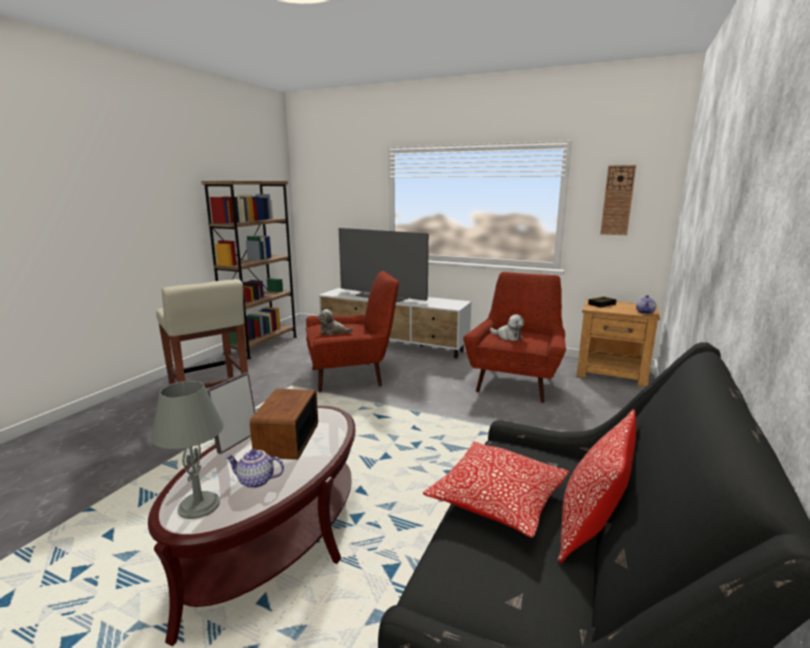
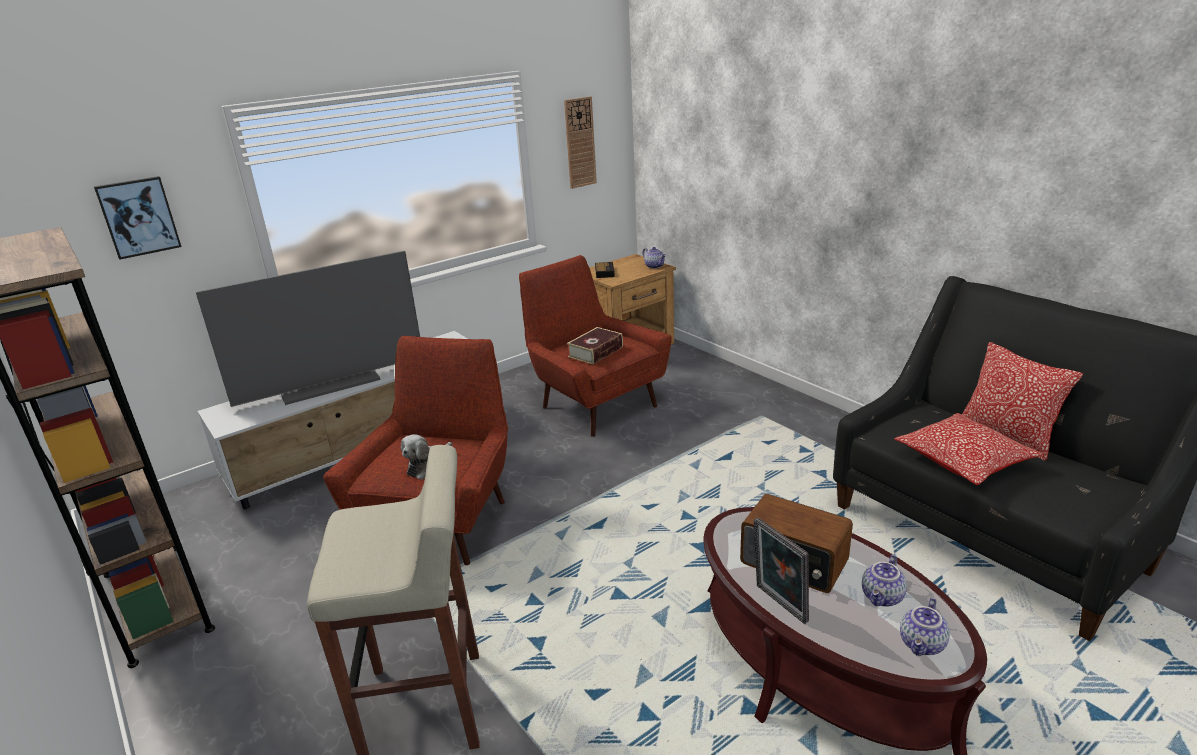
camera: 60 degrees left, 10 degrees up
(199, 506) = (923, 645): grey table lamp -> teapot
(346, 193) = (138, 217): none -> picture
(508, 337) = (595, 352): plush toy -> book

